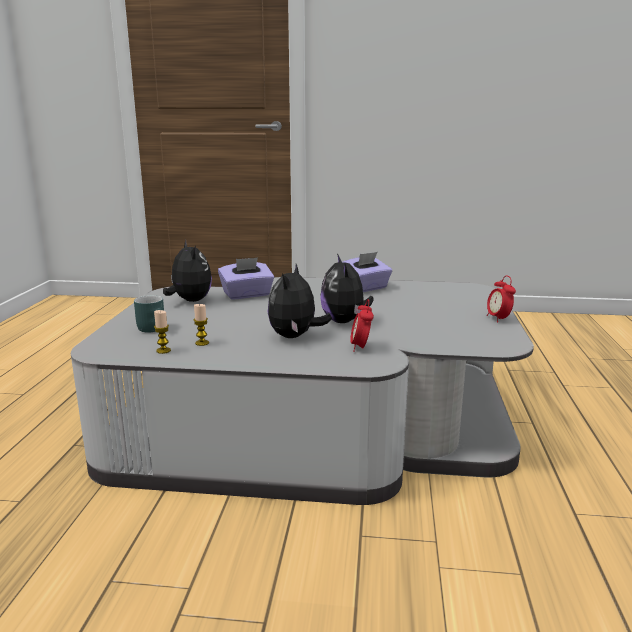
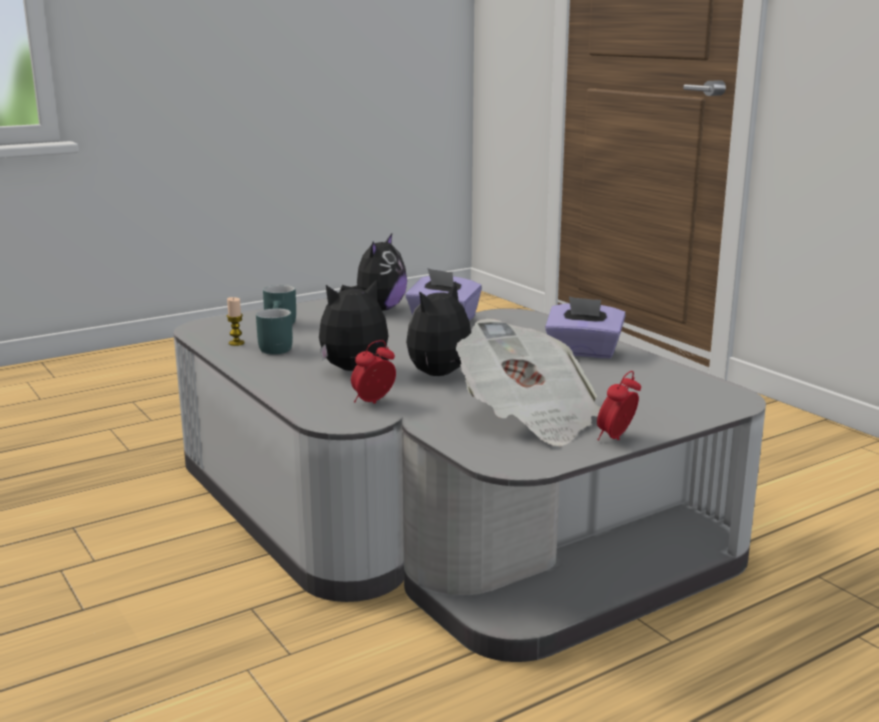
camera: 50 degrees right, 0 degrees up
(202, 343) = (276, 348): candle -> turquoise mug
(444, 325) = (528, 418): none -> newspaper

